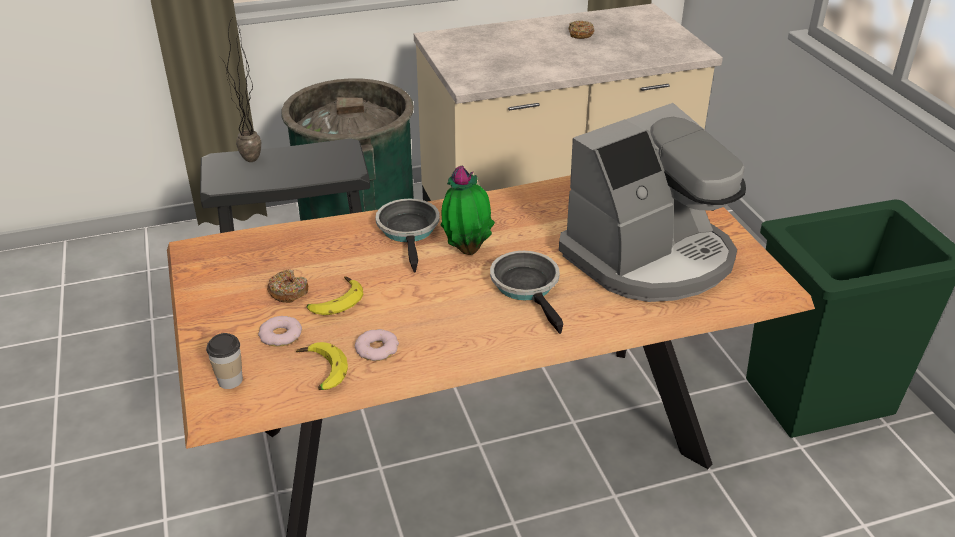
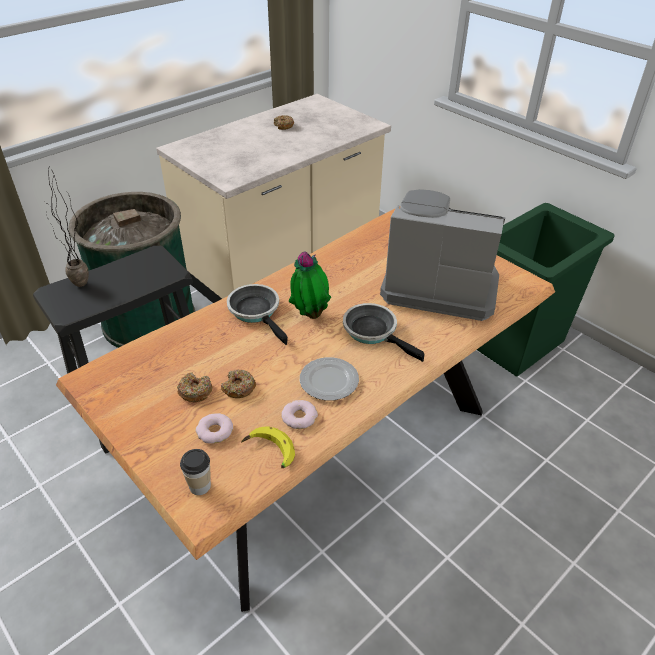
camera: 25 degrees left, 5 degrees up
(334, 301) = (239, 388): banana -> donut
(437, 323) = (329, 381): none -> plate
(650, 258) = (438, 285): coffee machine -> coffee machine turned 105 degrees counterclockwise

